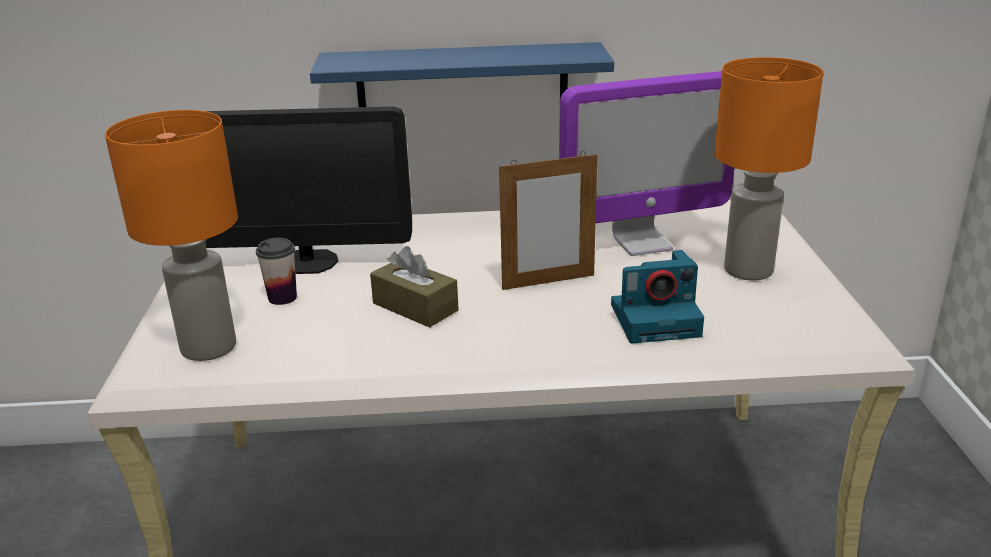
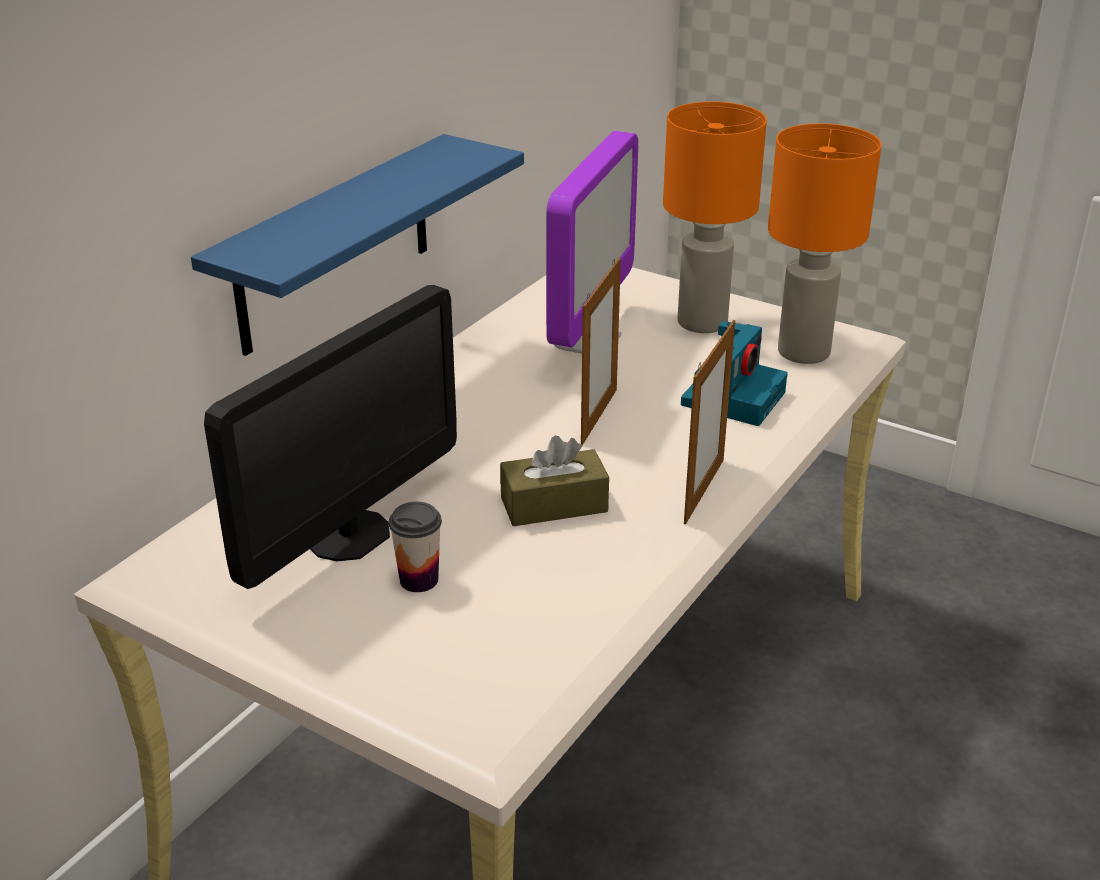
camera: 55 degrees left, 5 degrees up
(207, 347) = (475, 667): orange table lamp -> orange table lamp (802, 353)
(504, 353) = (704, 491): none -> picture frame

